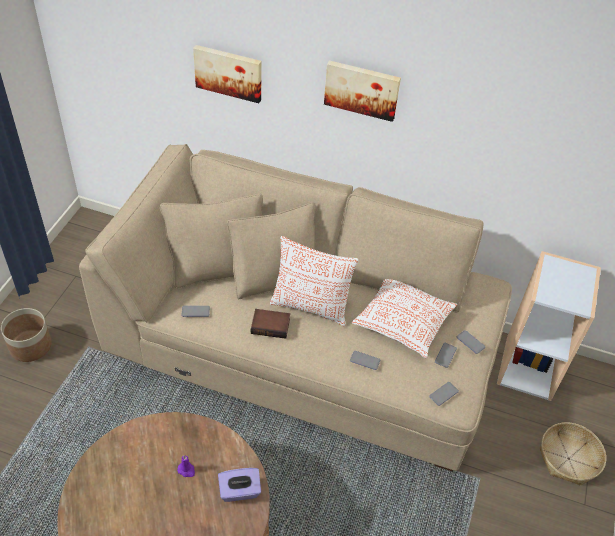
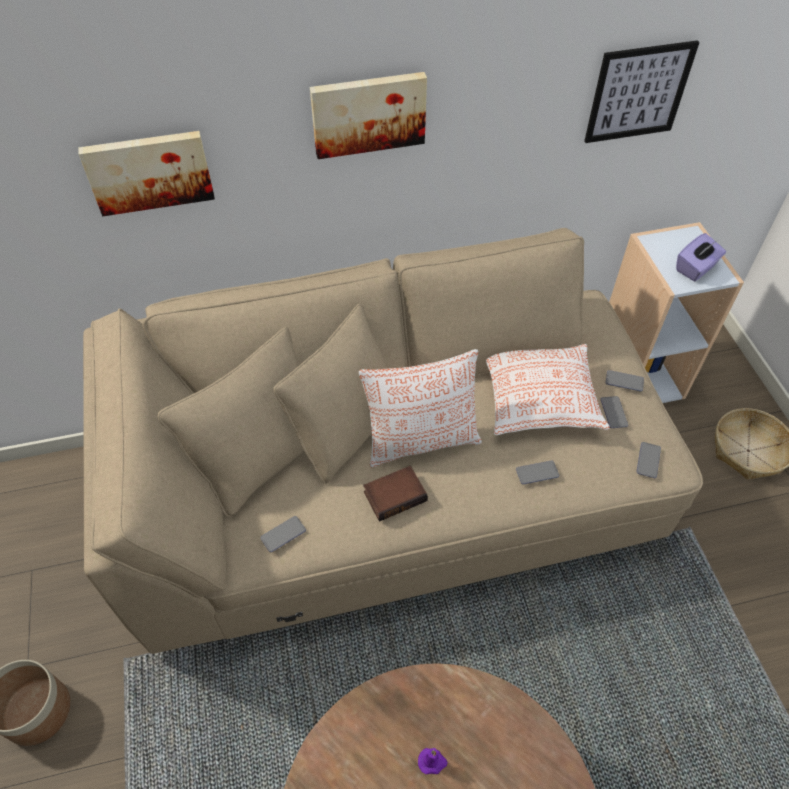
camera: 30 degrees left, 5 degrees up
(240, 491) = (519, 742): purple tissue box -> purple tissue box (696, 268)
(552, 148) = (638, 92): none -> picture

